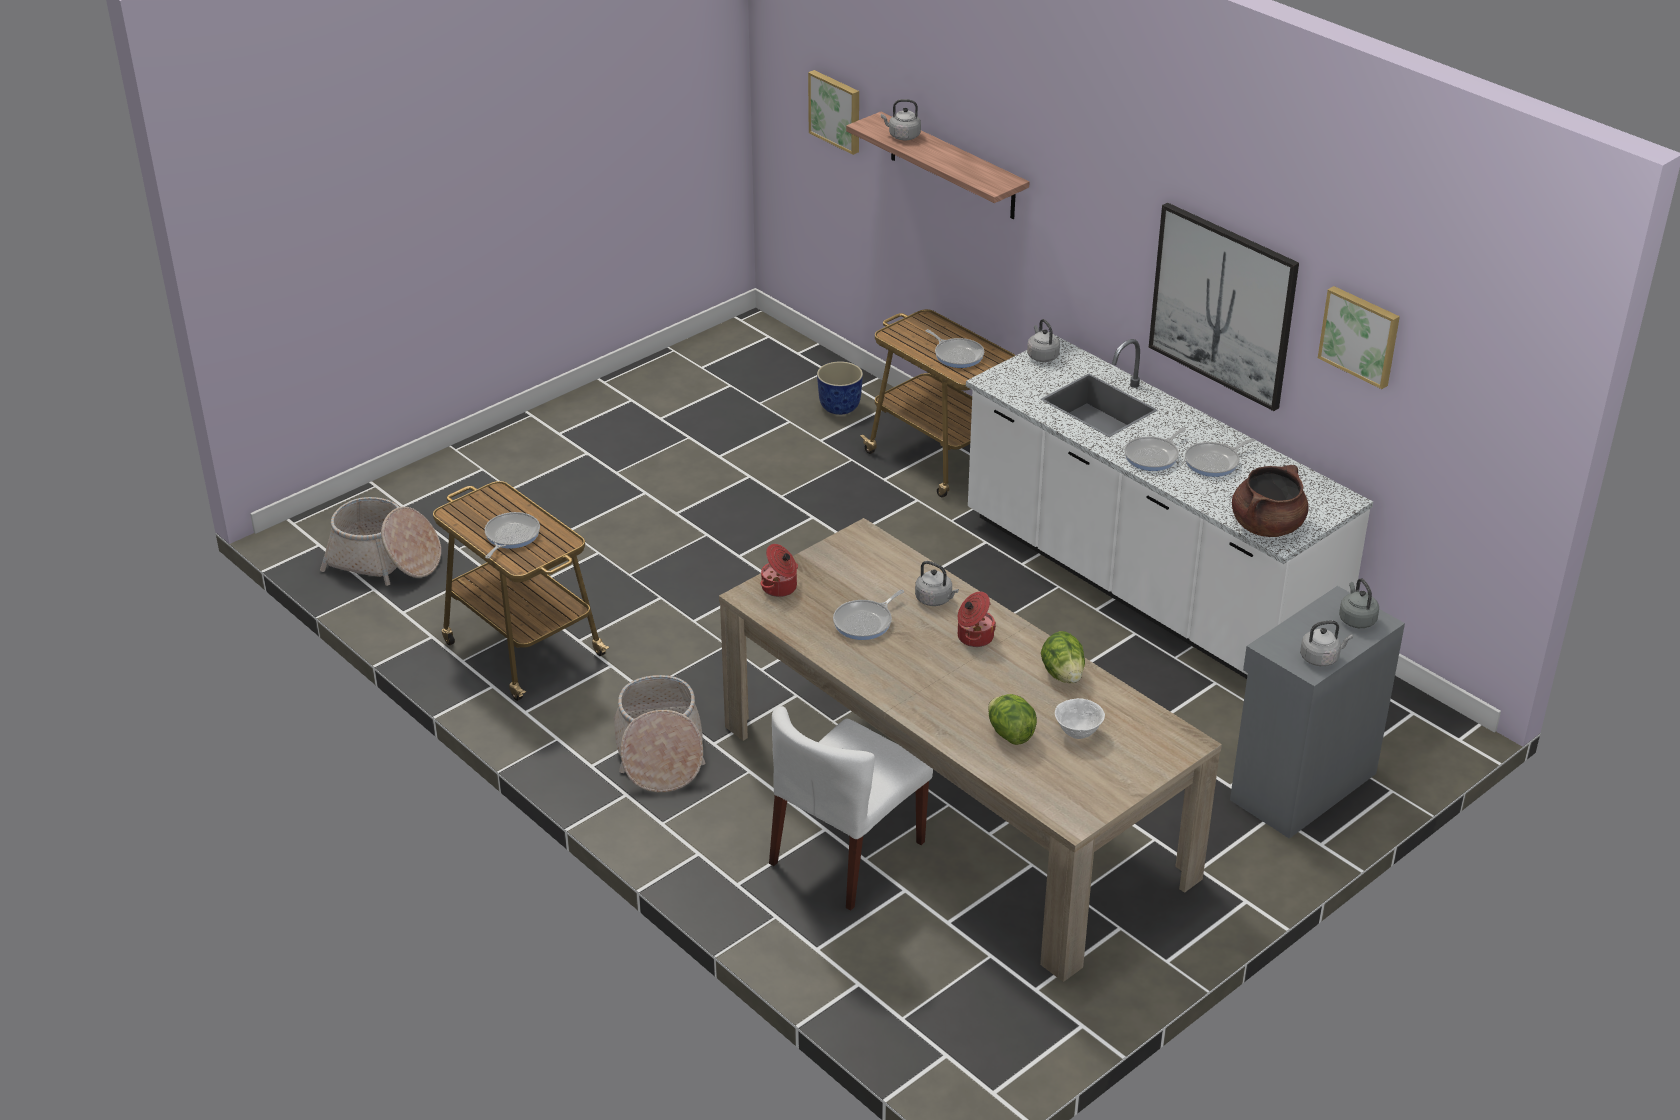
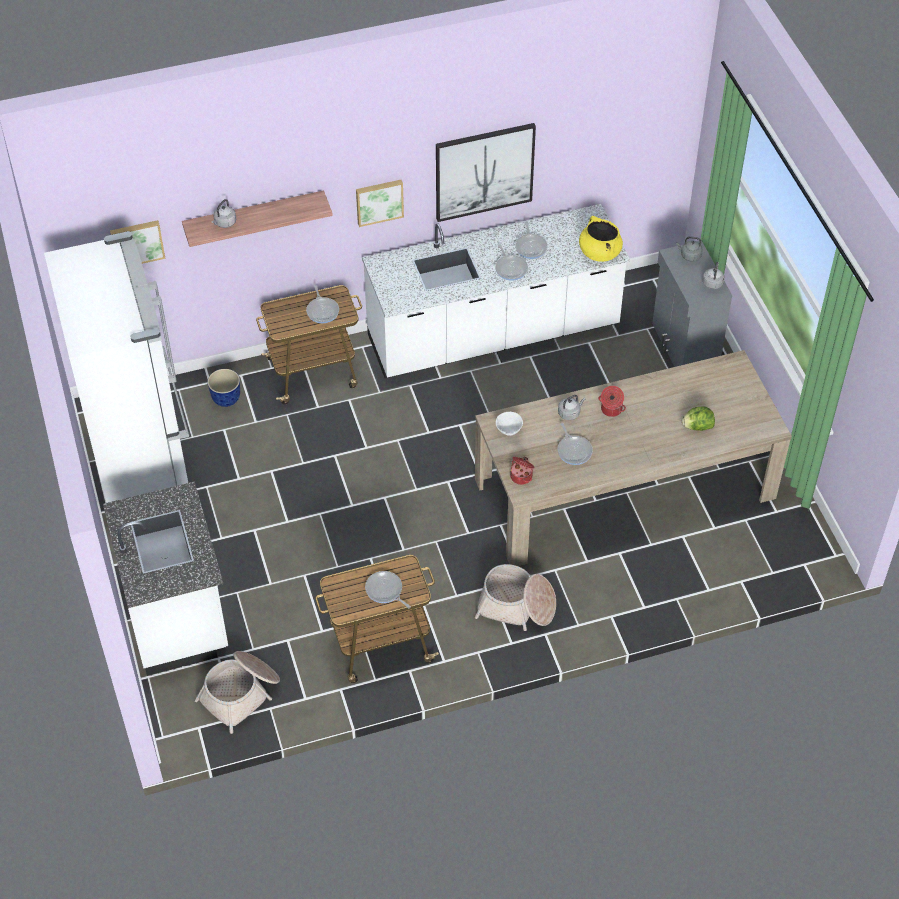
camera: 65 degrees left, 15 degrees up
(478, 478) = (178, 615): none -> white counter
(688, 384) = (144, 466): none -> white fridge
(847, 854) = (643, 550): white chair -> none
(957, 355) = (322, 310): frying pan -> frying pan turned 90 degrees clockwise
(1042, 356) = (380, 271): grey kettle -> none
(1063, 674) = (661, 386): lettuce -> none
(1077, 732) = (709, 400): white bowl -> white bowl (508, 431)
(1267, 526) = (599, 252): brown cooking pot -> yellow cooking pot
(1360, 335) = (579, 134): picture -> picture (379, 201)

